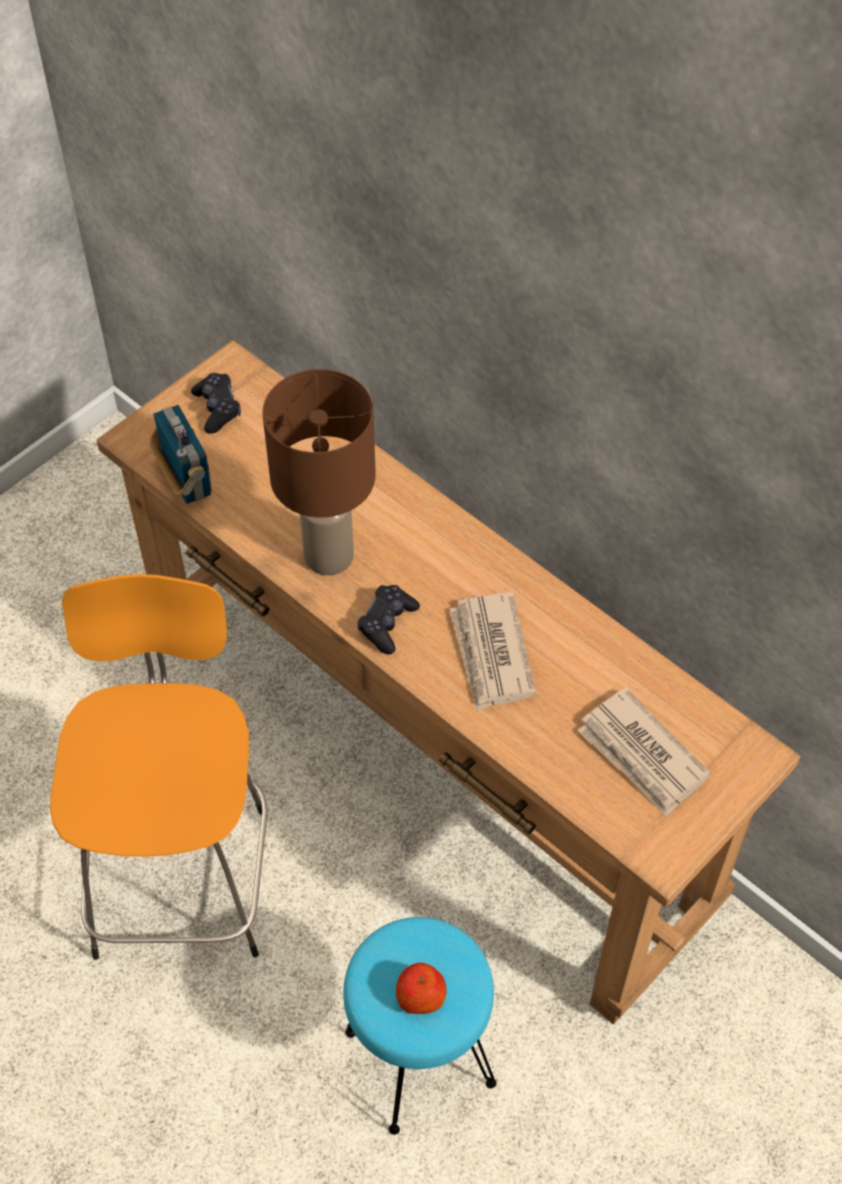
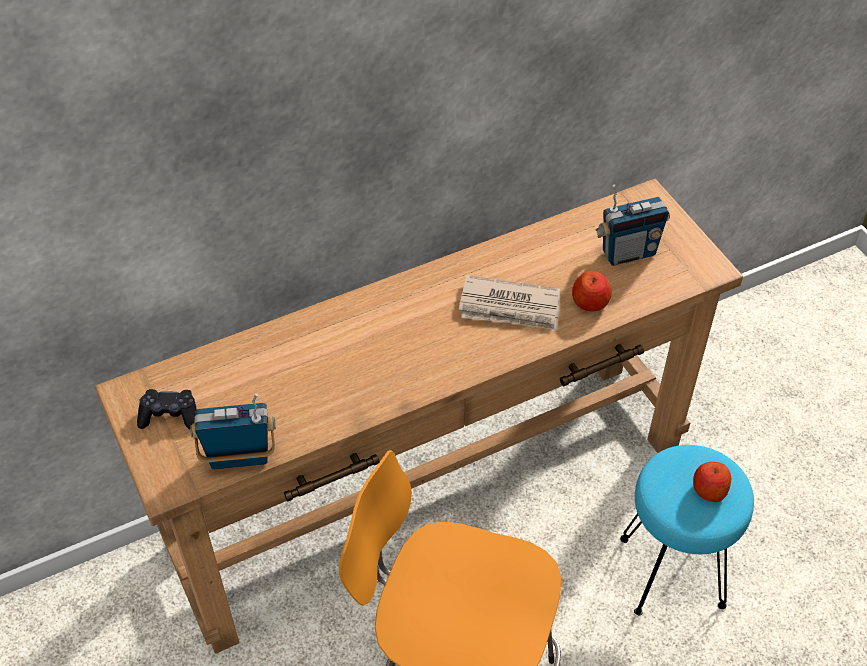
camera: 70 degrees left, 5 degrees down
(327, 554) = (369, 380): brown table lamp -> none
(387, 624) = (455, 361): black game controller -> none
(536, 734) = (590, 303): none -> apple
(642, 755) = (628, 253): newspaper -> radio

